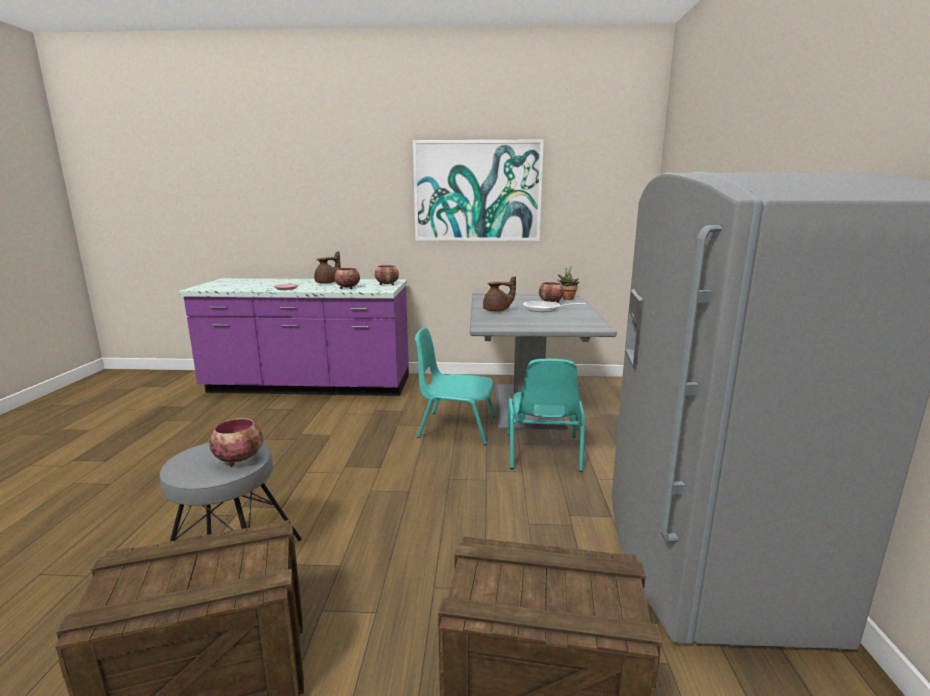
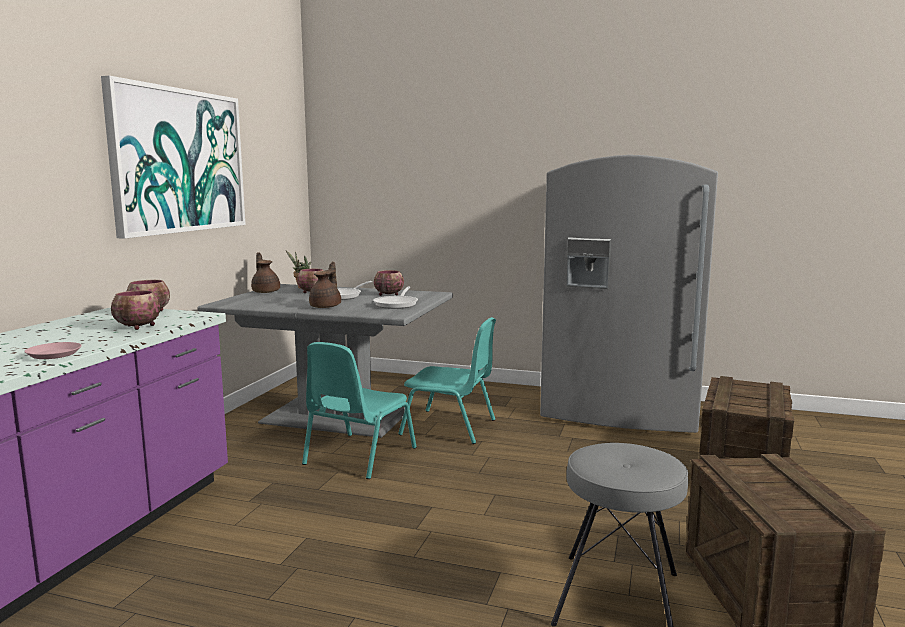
camera: 75 degrees left, 5 degrees down
(240, 459) = (632, 449): bowl -> bowl (388, 294)
(328, 283) = (48, 334): brown teapot -> brown teapot (266, 291)
(528, 323) = (397, 304): none -> frying pan

